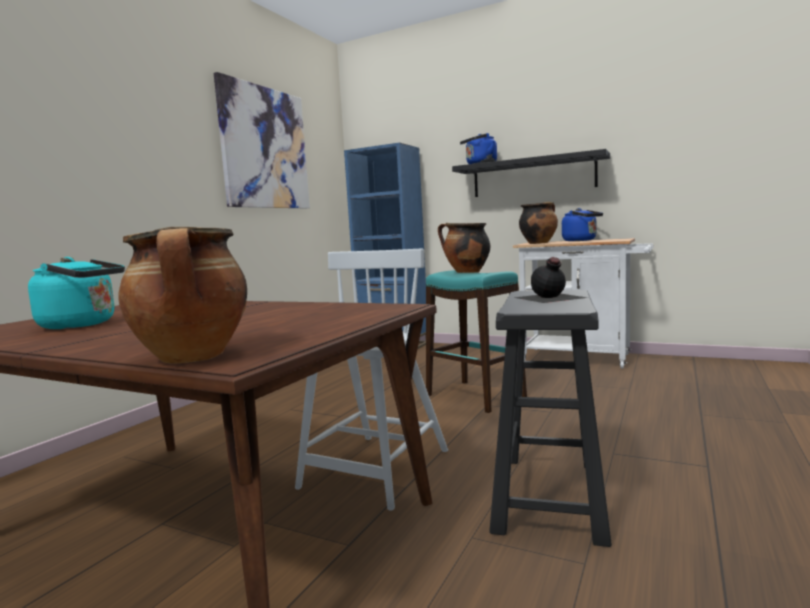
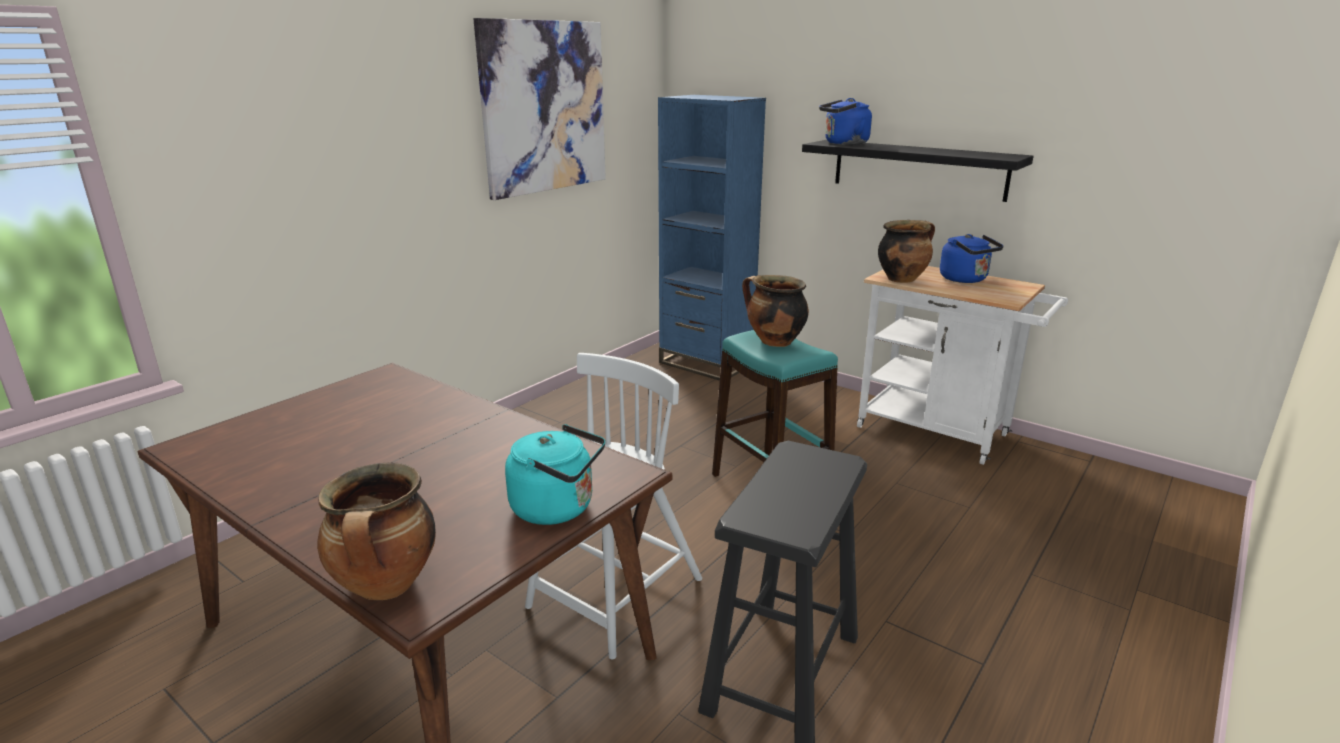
camera: 10 degrees right, 15 degrees up
(82, 325) = (307, 447): turquoise kettle -> turquoise kettle (558, 508)
(549, 297) = (804, 480): black bottle -> none

